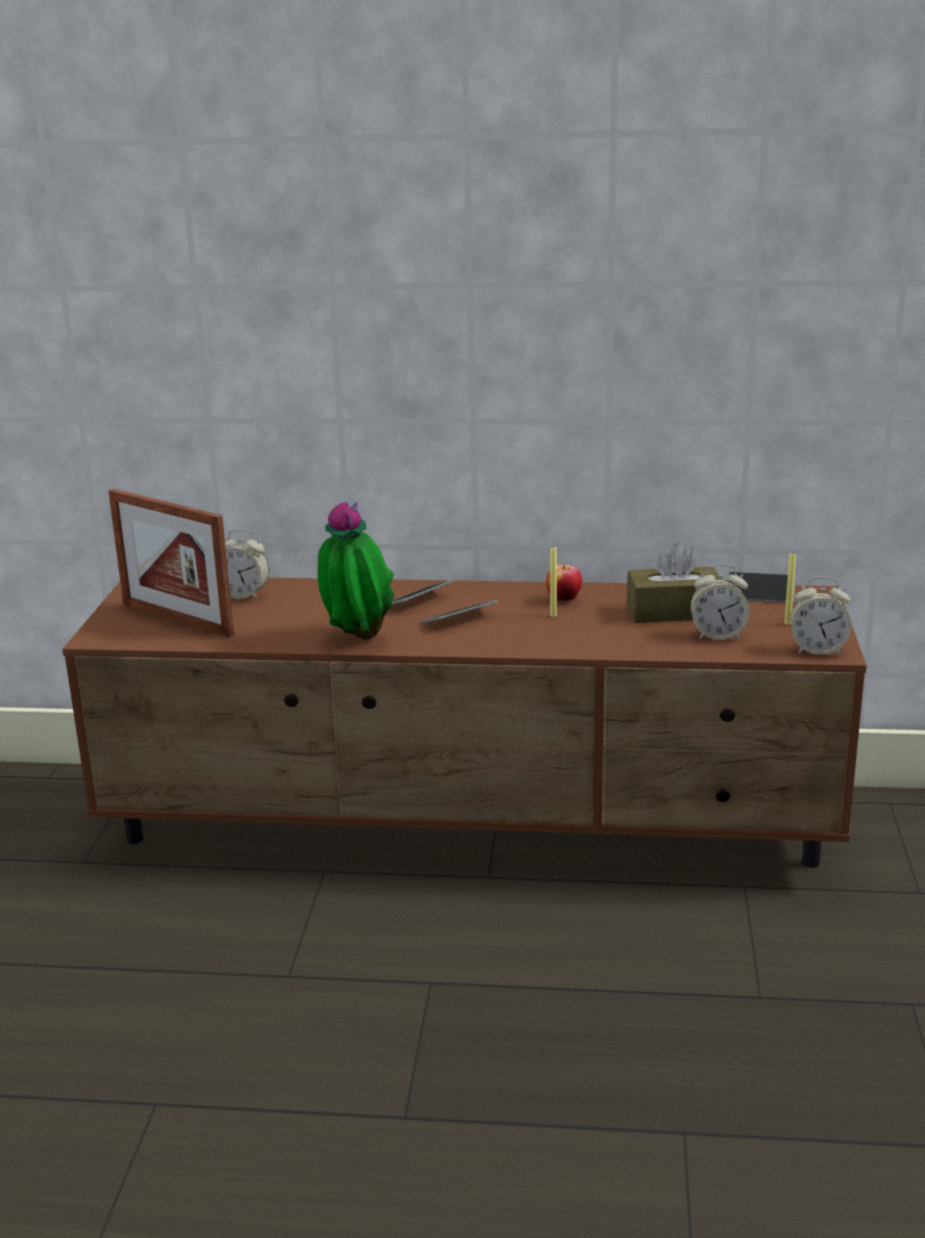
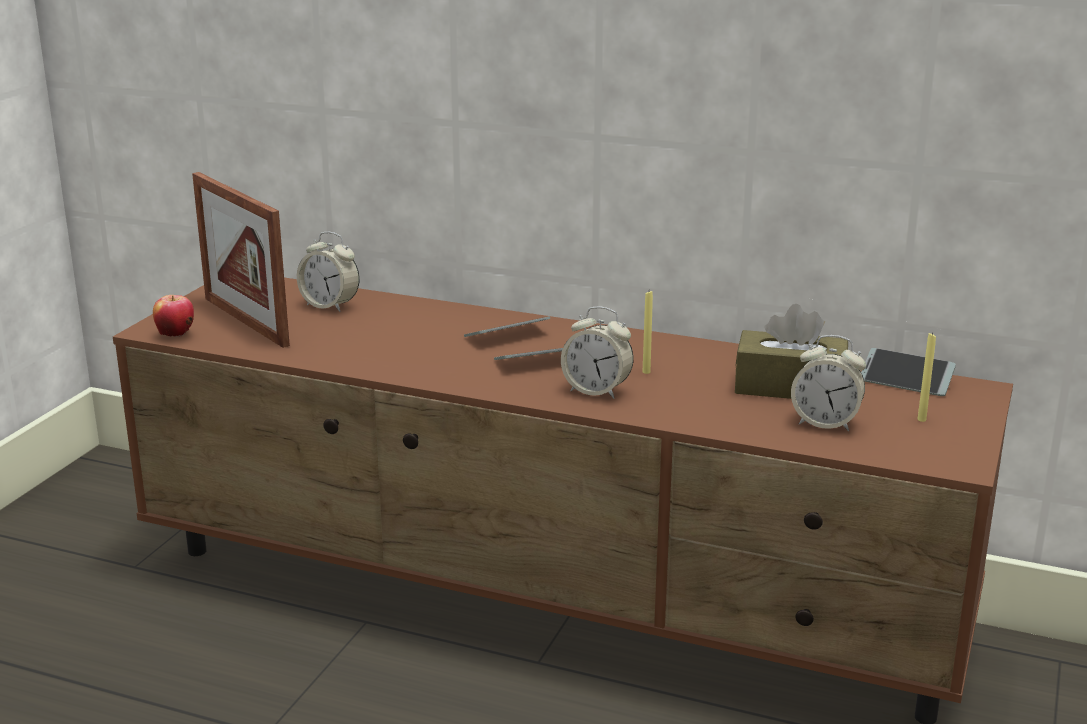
camera: 15 degrees right, 0 degrees up
(356, 639) = (412, 368): potted plant -> none
(563, 600) = (670, 356): apple -> apple (176, 335)
(817, 650) = (939, 459): alarm clock -> alarm clock (596, 391)

